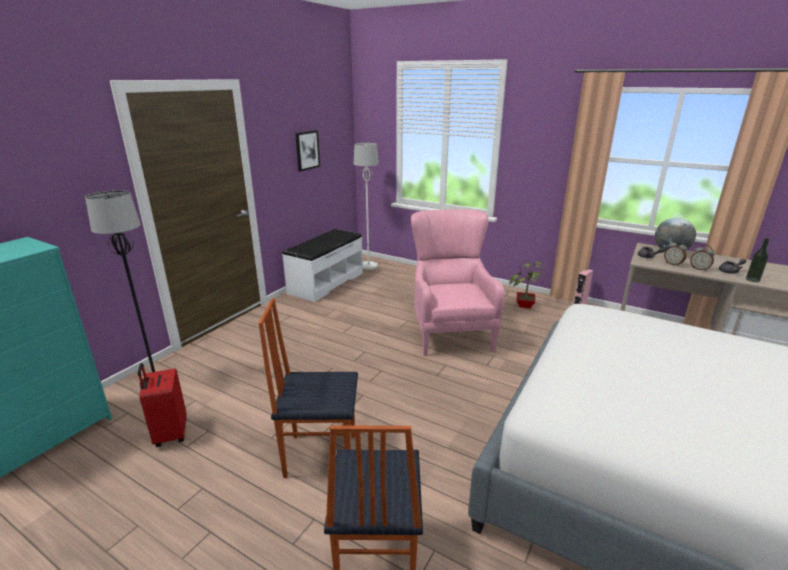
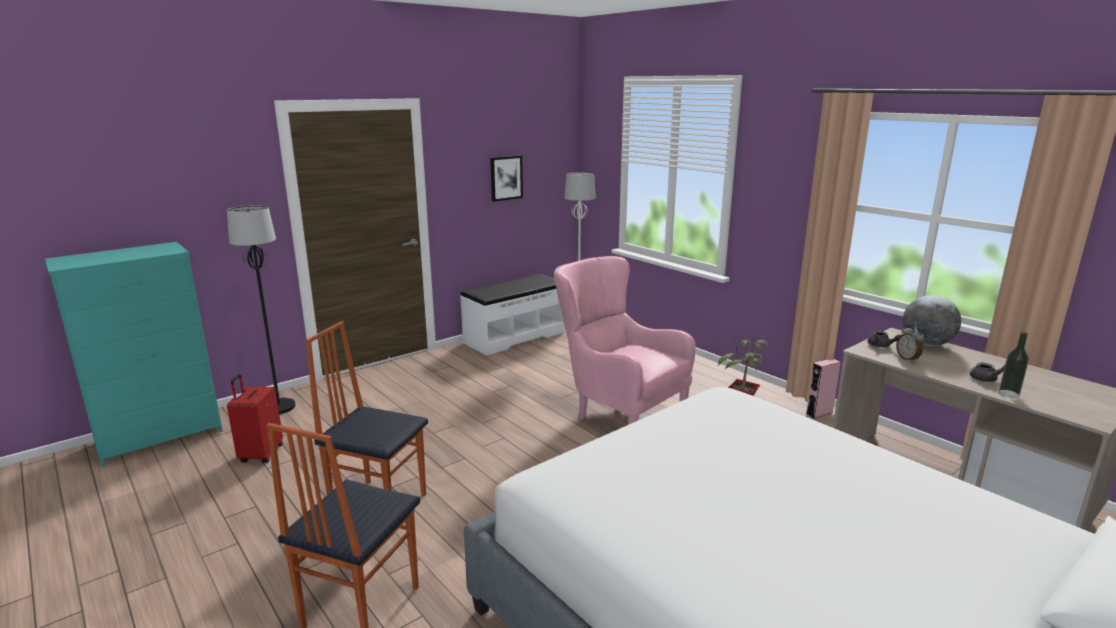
camera: 20 degrees right, 5 degrees down
(450, 332) = (617, 412): pink armchair -> pink armchair turned 60 degrees counterclockwise
(699, 269) = (940, 369): alarm clock -> none

